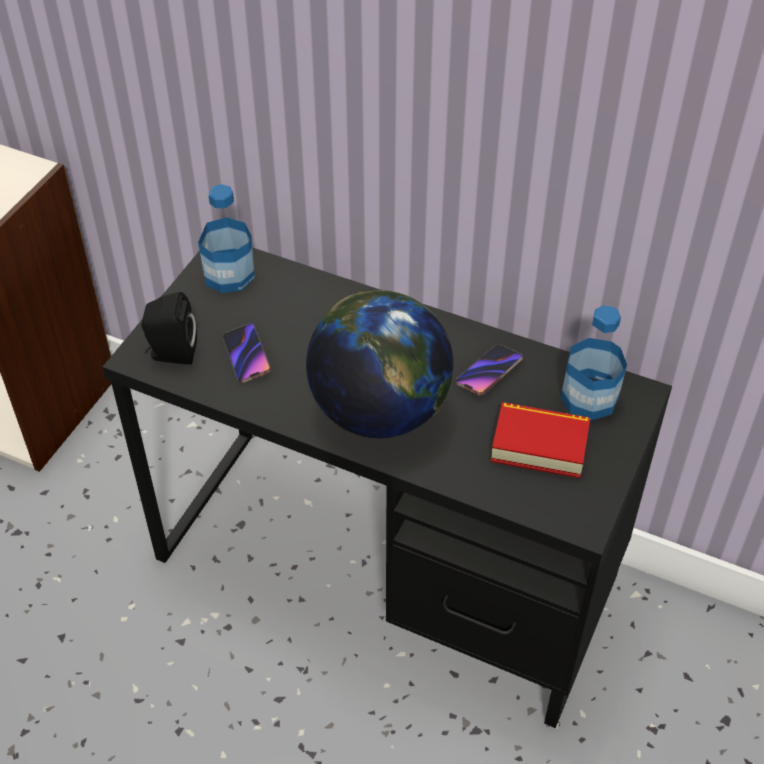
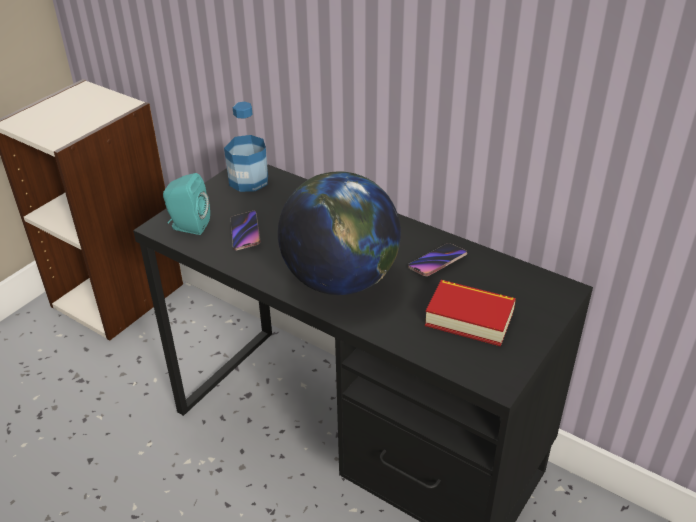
camera: 10 degrees right, 10 degrees down
(171, 353) = (188, 226): black speaker -> turquoise speaker
(589, 398) = (519, 288): bottle -> none

